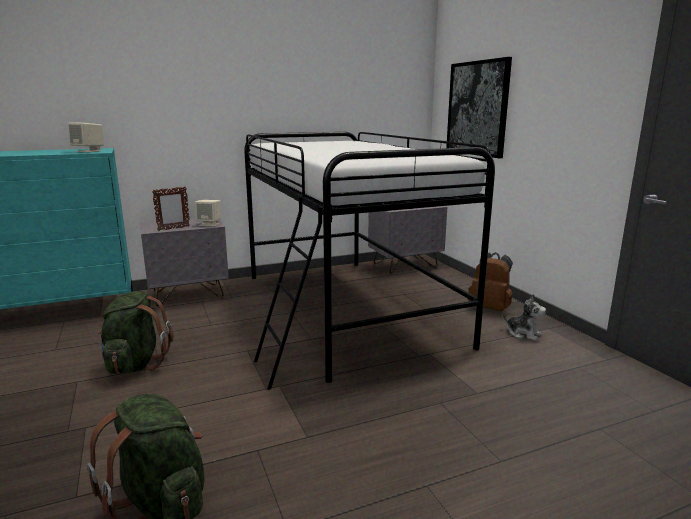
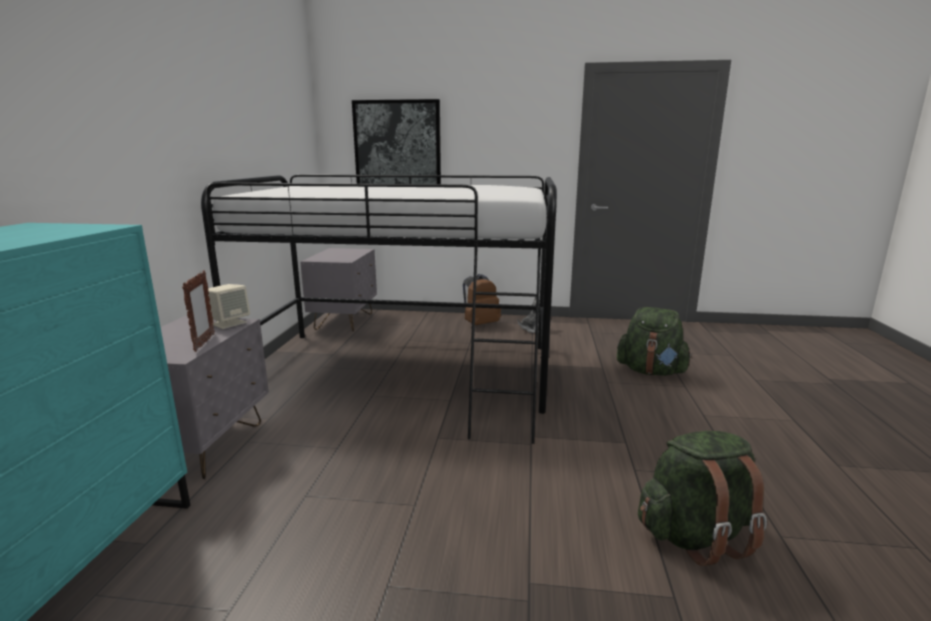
camera: 60 degrees left, 0 degrees up
(89, 151) = (63, 229): beige speaker -> none
(135, 364) = (387, 522): green backpack -> green backpack (651, 371)

